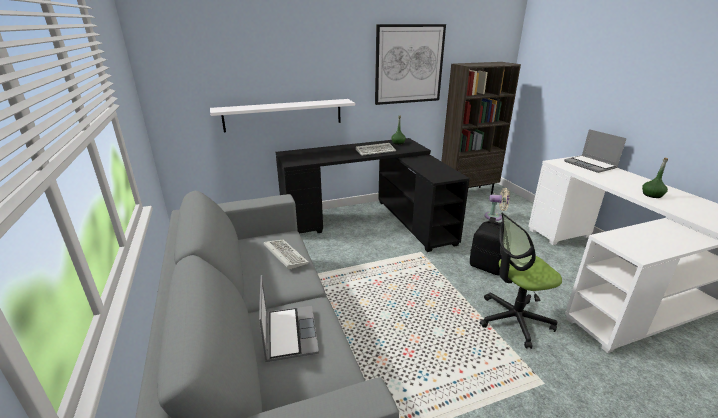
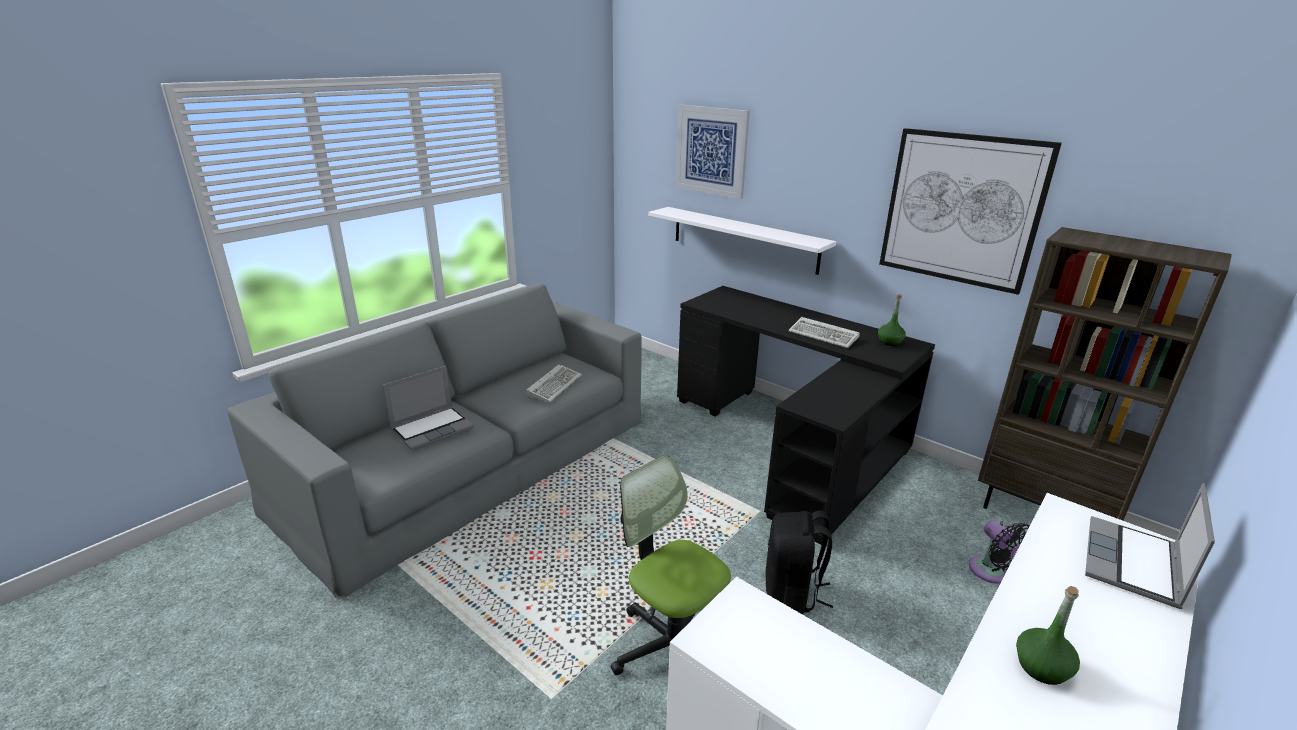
camera: 60 degrees right, 0 degrees up
(244, 56) = (711, 151): none -> picture
(495, 217) = (992, 573): beige fan -> black fan

